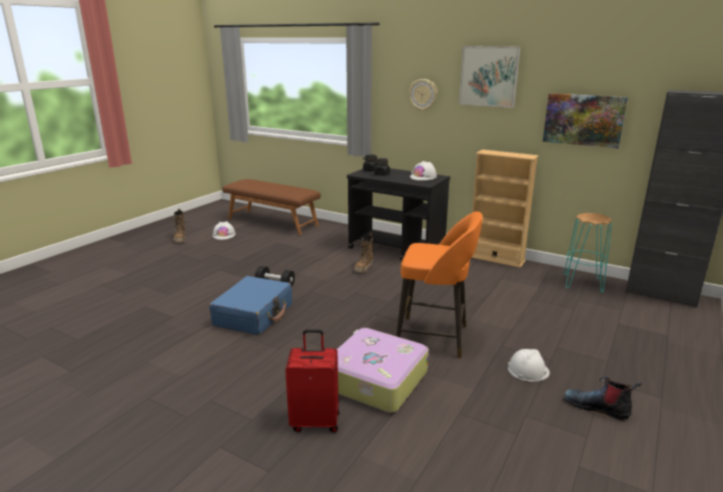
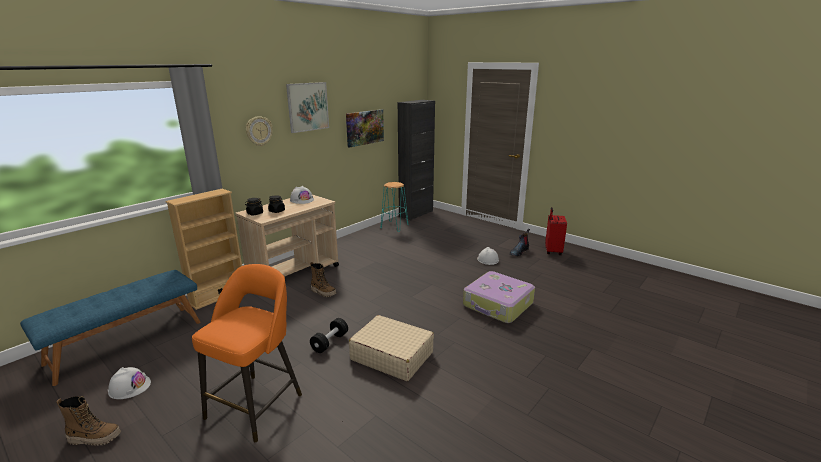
camera: 80 degrees left, 0 degrees up
(254, 315) = (391, 356): blue suitcase -> beige suitcase
(273, 222) = (126, 341): brown bench -> blue bench
(315, 421) = (543, 329): red suitcase -> red suitcase (552, 251)
(397, 250) = (295, 273): black cart -> beige cart
(434, 337) = (449, 279): orange stool -> orange stool (256, 404)
(496, 259) = (343, 241): beige bookcase -> beige bookcase (218, 296)

